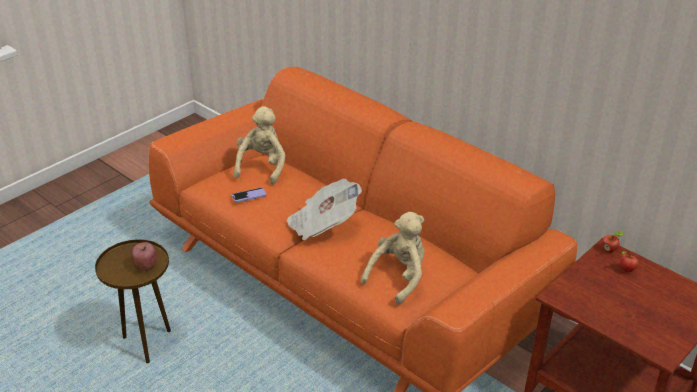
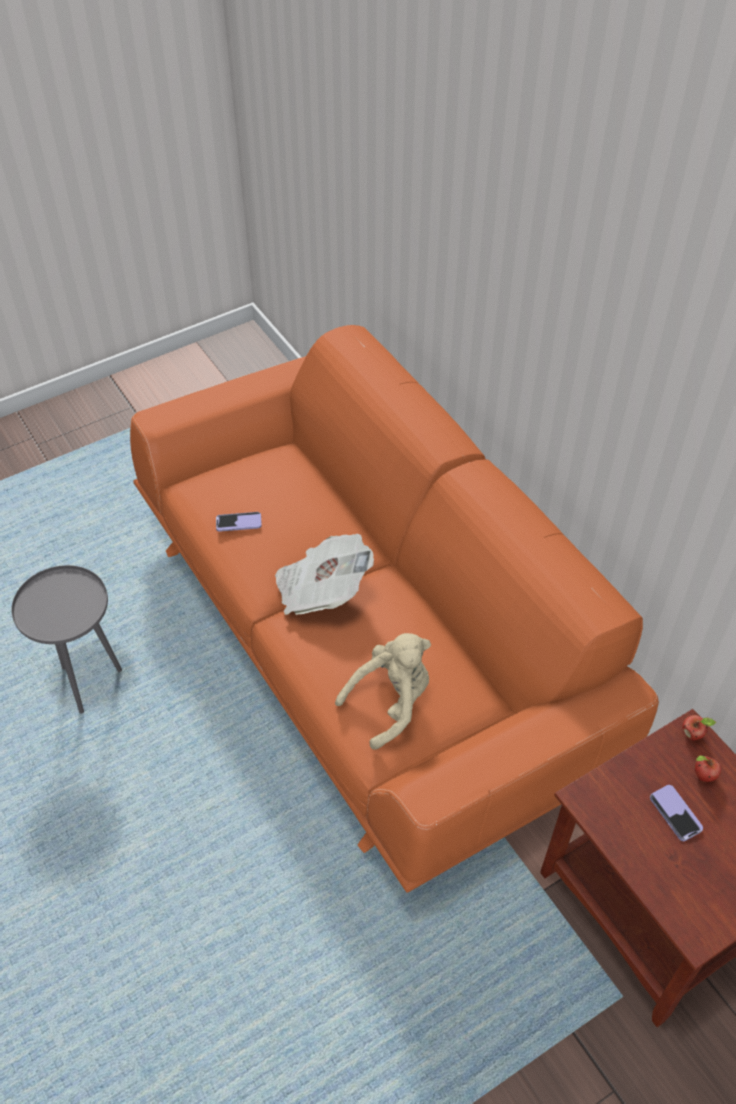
camera: 15 degrees right, 15 degrees up
(145, 266) = (75, 610): apple -> none
(147, 344) = (89, 683): brown side table -> grey side table
(262, 166) = (273, 473): beige plush toy -> none
(618, 292) = (675, 813): none -> phone

